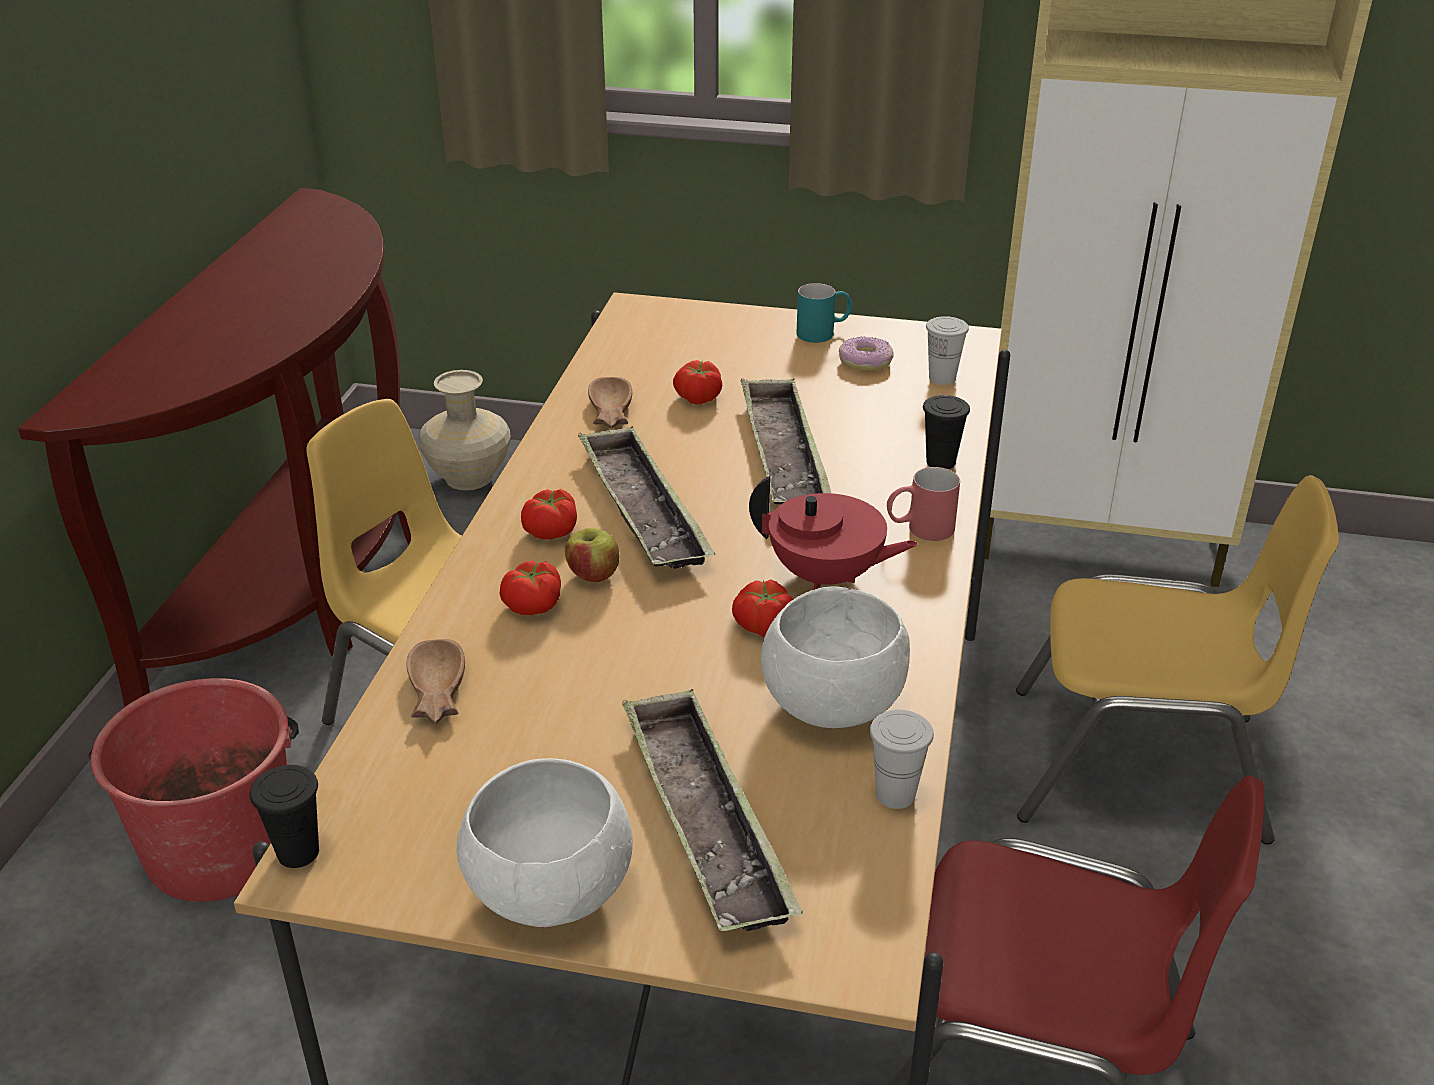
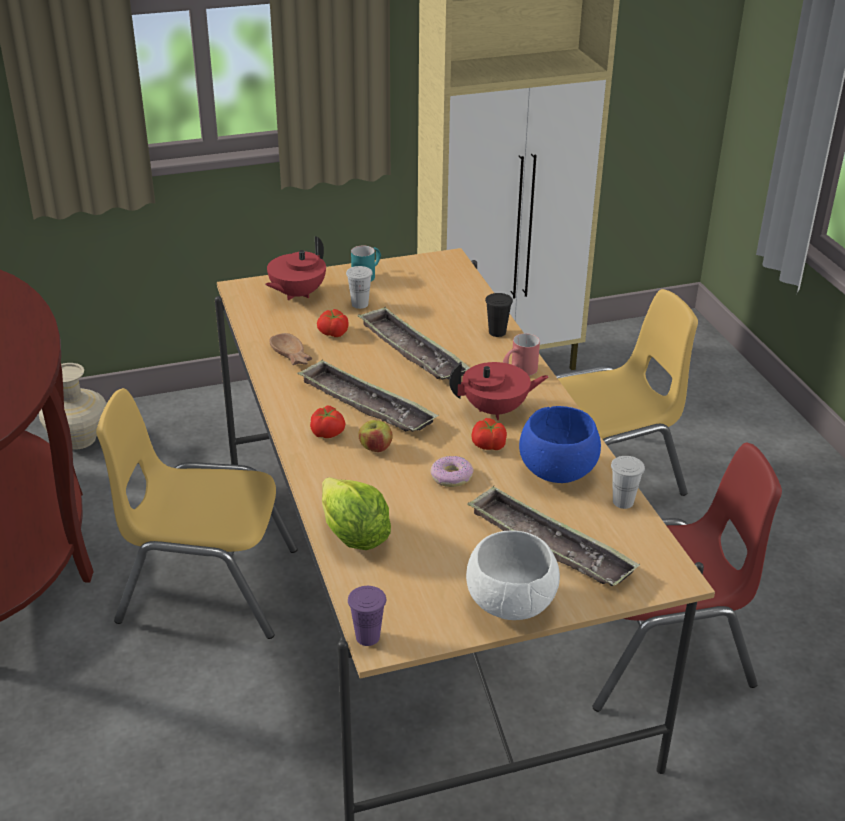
camera: 30 degrees left, 0 degrees up
(220, 847) = (113, 720): red bucket -> none
(298, 852) = (367, 637): black cup -> purple cup
(434, 693) = (354, 537): brown bowl -> lettuce
(534, 605) = (360, 474): tomato -> none
(700, 333) = (296, 294): none -> red teapot
(830, 704) = (556, 471): white bowl -> blue bowl
(865, 361) = (406, 286): donut -> donut (451, 477)
(942, 378) = (456, 285): white cup -> white cup (360, 304)

